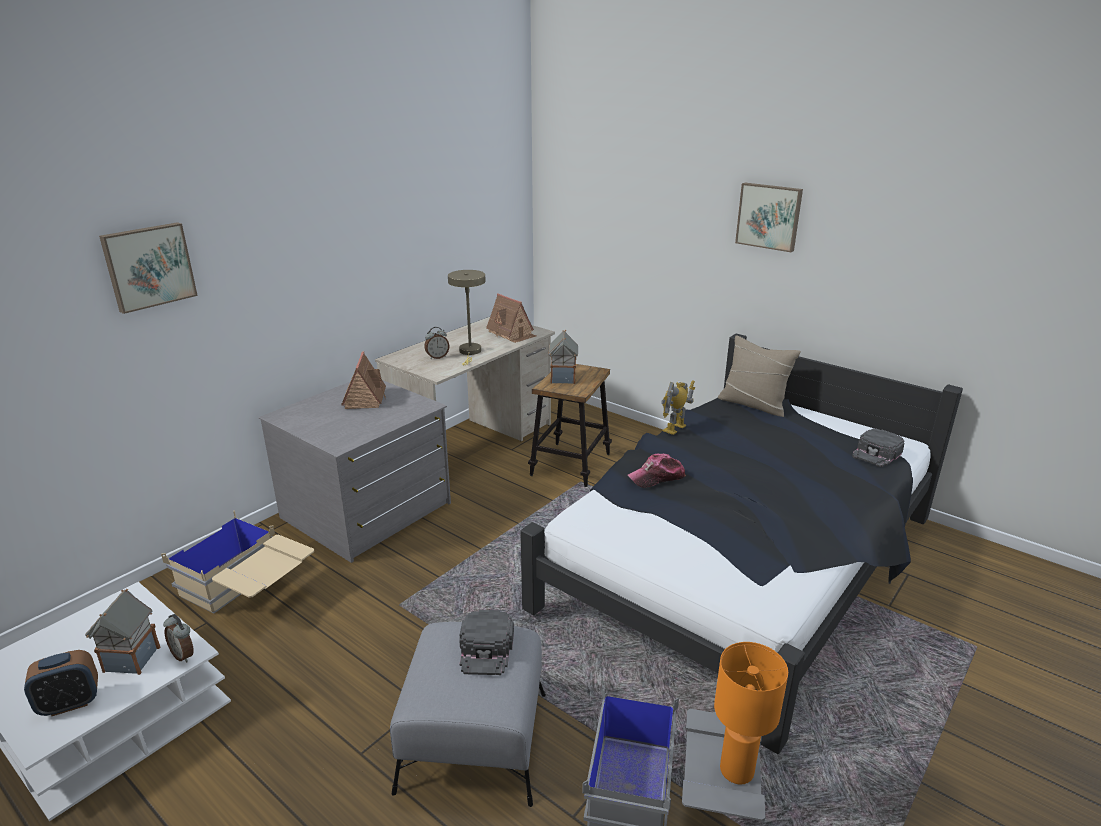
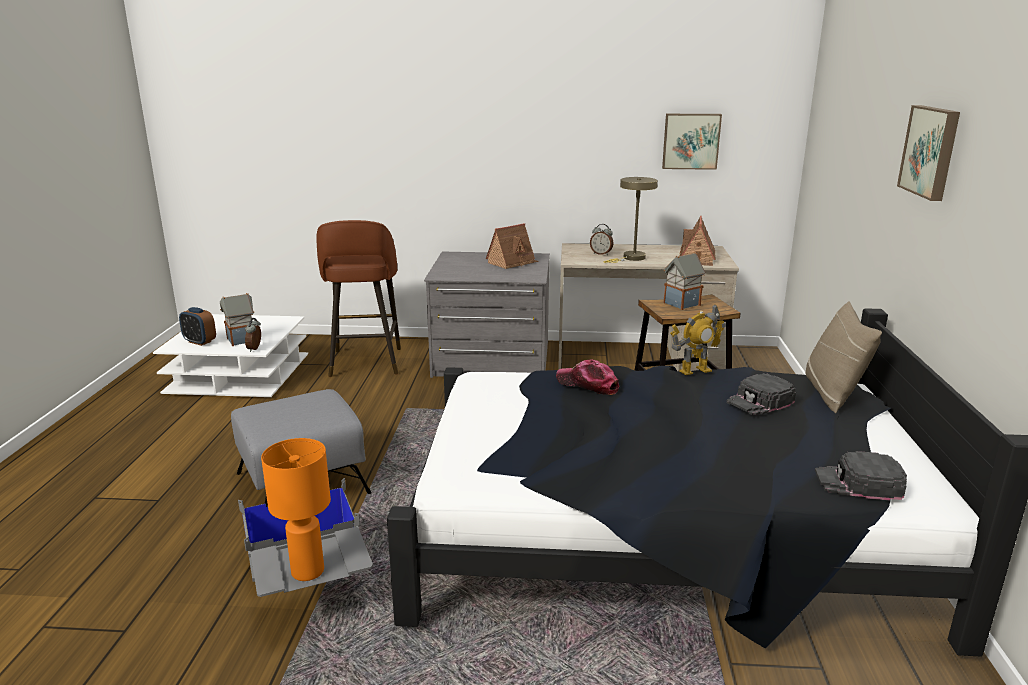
camera: 55 degrees right, 5 degrees down
(148, 266) = (385, 116): picture -> picture (691, 141)
(249, 593) = (365, 363): beige storage box -> brown stool
(486, 648) = (315, 408): black cap -> black cap (760, 401)
(675, 428) = (695, 370): toy robot -> toy robot turned 150 degrees clockwise

